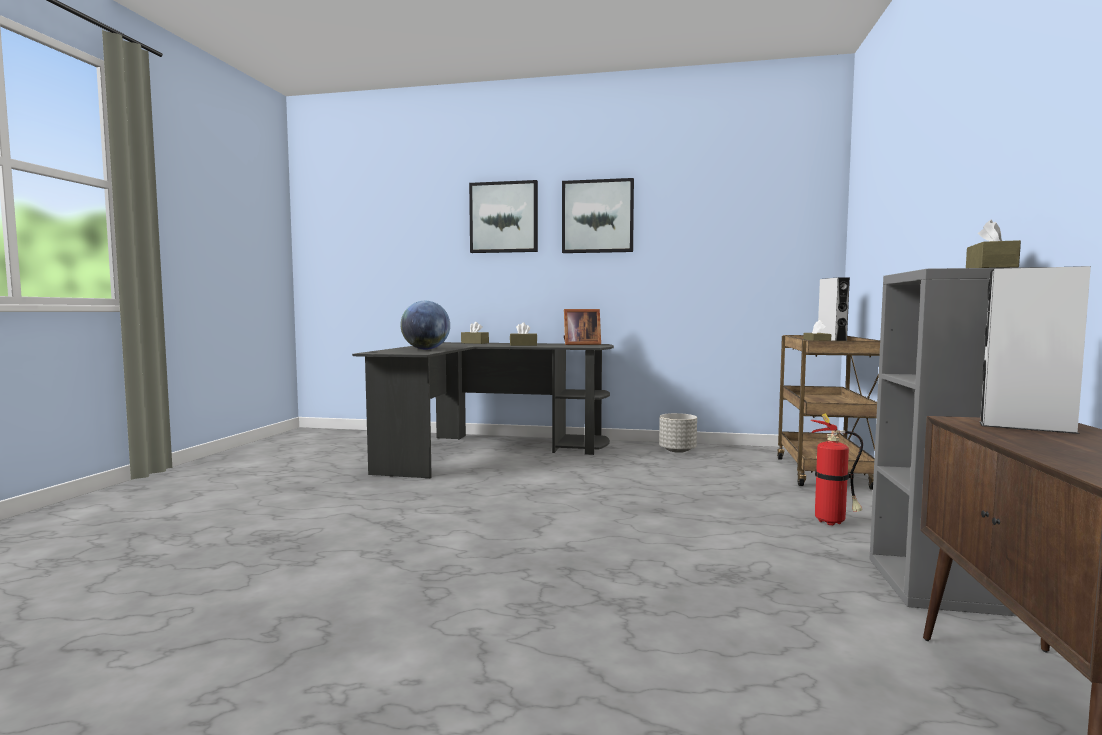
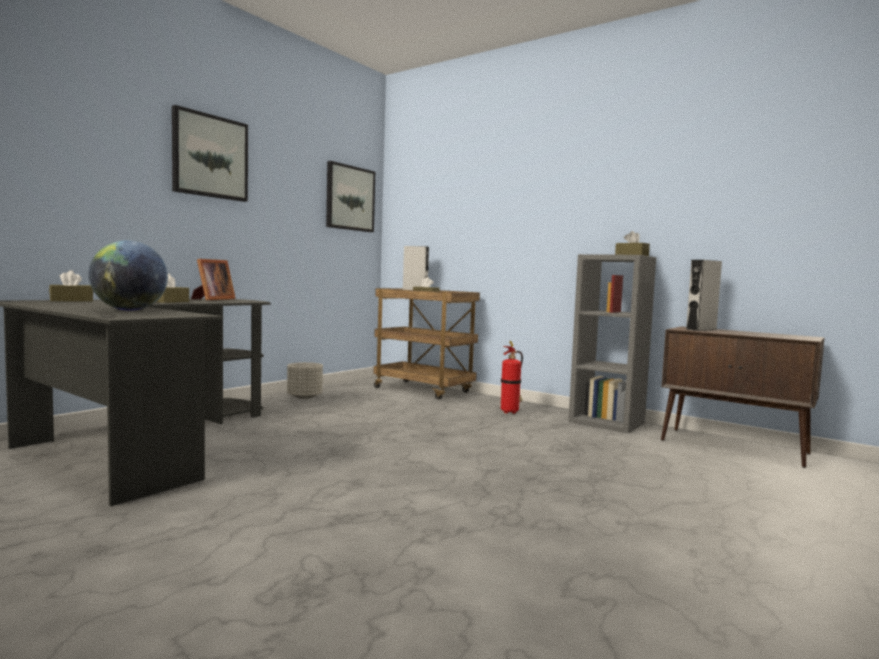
camera: 65 degrees left, 0 degrees up
(504, 217) = (93, 130): picture -> picture (349, 198)

